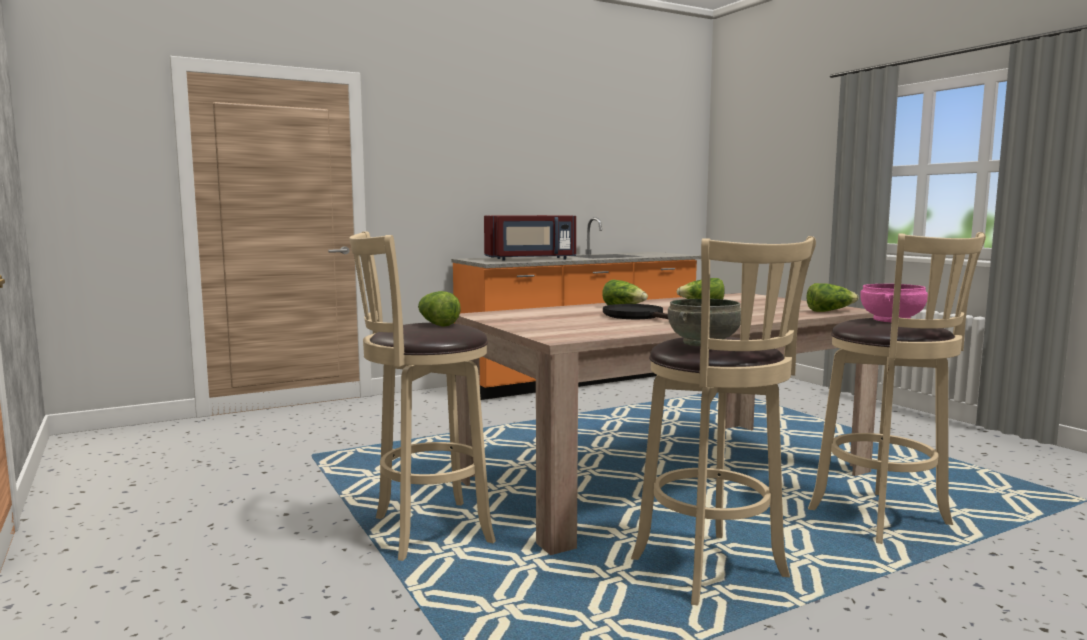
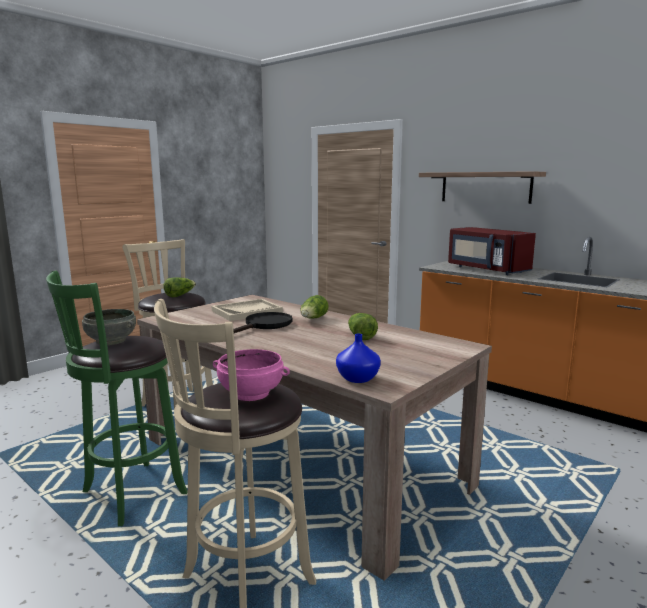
camera: 70 degrees right, 5 degrees up
(480, 170) = (485, 187): none -> shelf
(562, 317) = (247, 312): none -> beige tray
(714, 571) = (129, 495): beige stool -> green stool
(829, 311) = (358, 378): lettuce -> blue vase

